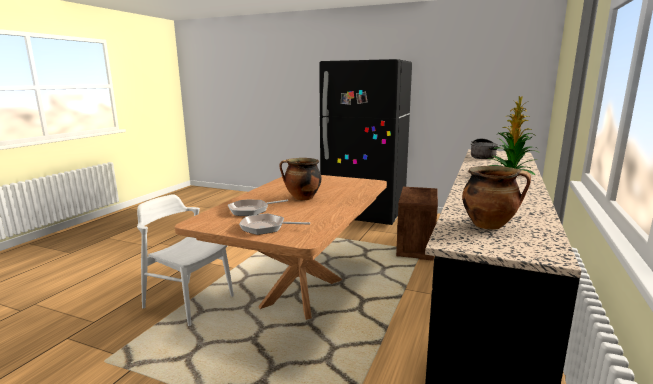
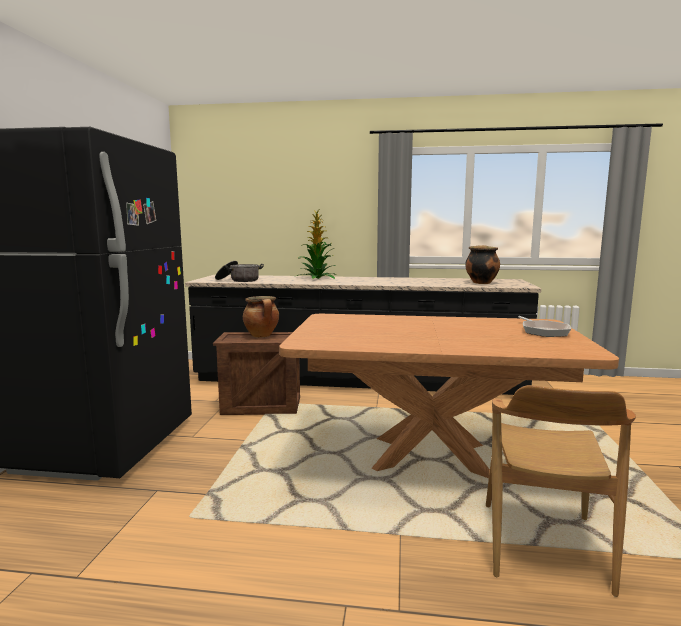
camera: 105 degrees left, 5 degrees down
(188, 302) = (542, 545): white chair -> brown chair
(251, 210) = (507, 341): frying pan -> none
(302, 198) = (430, 331): cooking pot -> cooking pot (262, 336)

